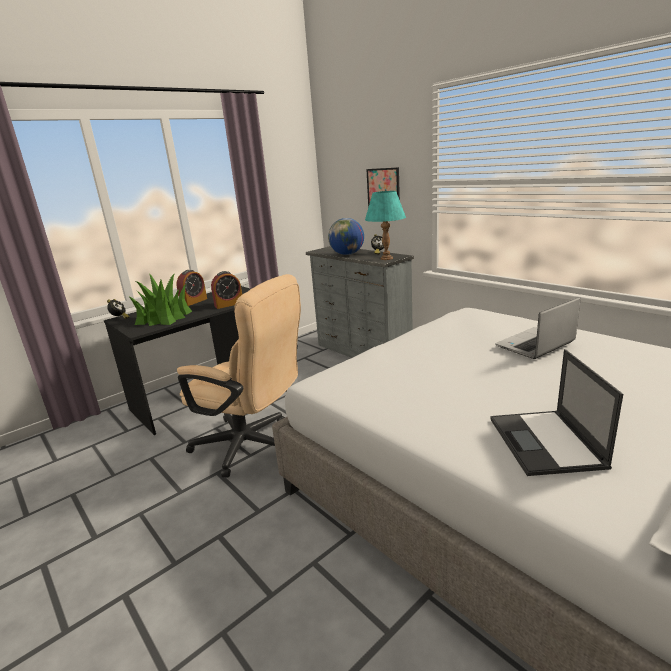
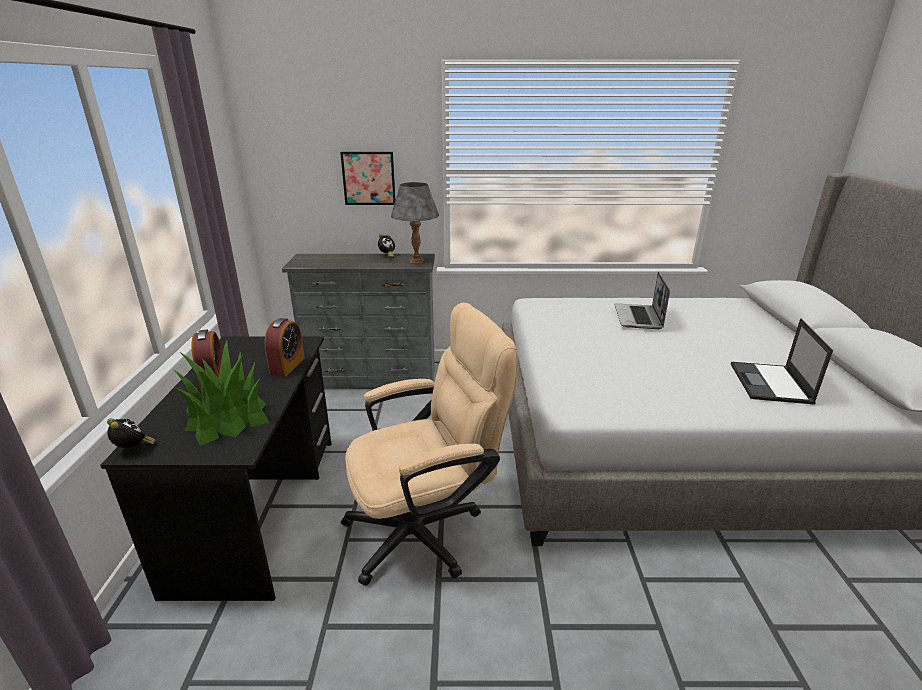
camera: 50 degrees left, 5 degrees up
(347, 254) = (354, 263): globe -> none
(386, 258) = (416, 262): turquoise table lamp -> grey table lamp
(546, 443) = (770, 383): laptop -> laptop turned 60 degrees clockwise

